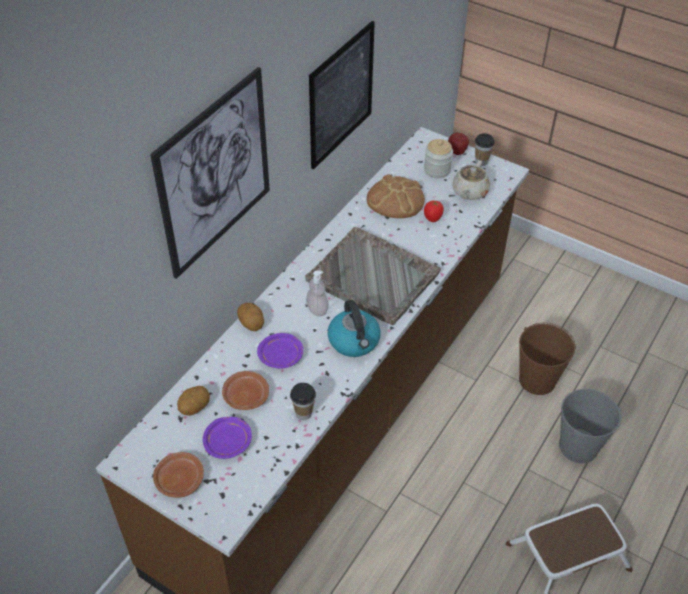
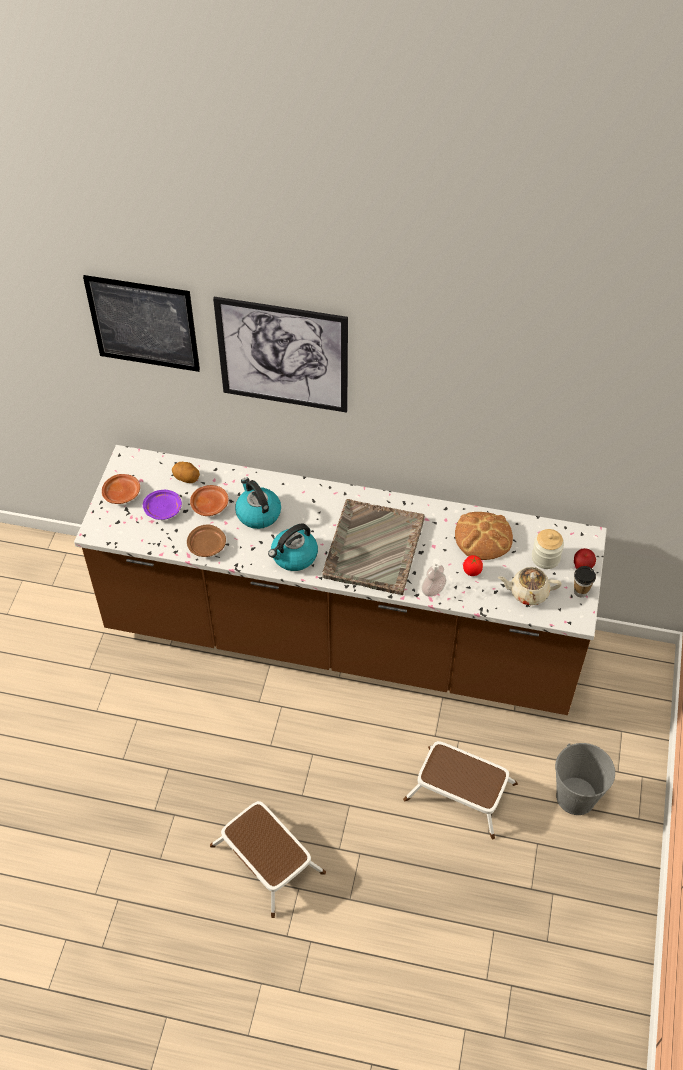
camera: 70 degrees right, 5 degrees up
(252, 324) = (282, 484): potato -> none
(281, 356) = (257, 513): purple plate -> kettle
(303, 413) = (207, 546): cup -> brown plate
(317, 309) = (318, 521): soap dispenser -> soap dispenser (433, 590)
(341, 95) = (468, 410): picture -> picture (143, 323)
(537, 380) = (461, 791): brown bucket -> brown step ladder
(578, 446) = (395, 845): grey bucket -> grey bucket (576, 796)

